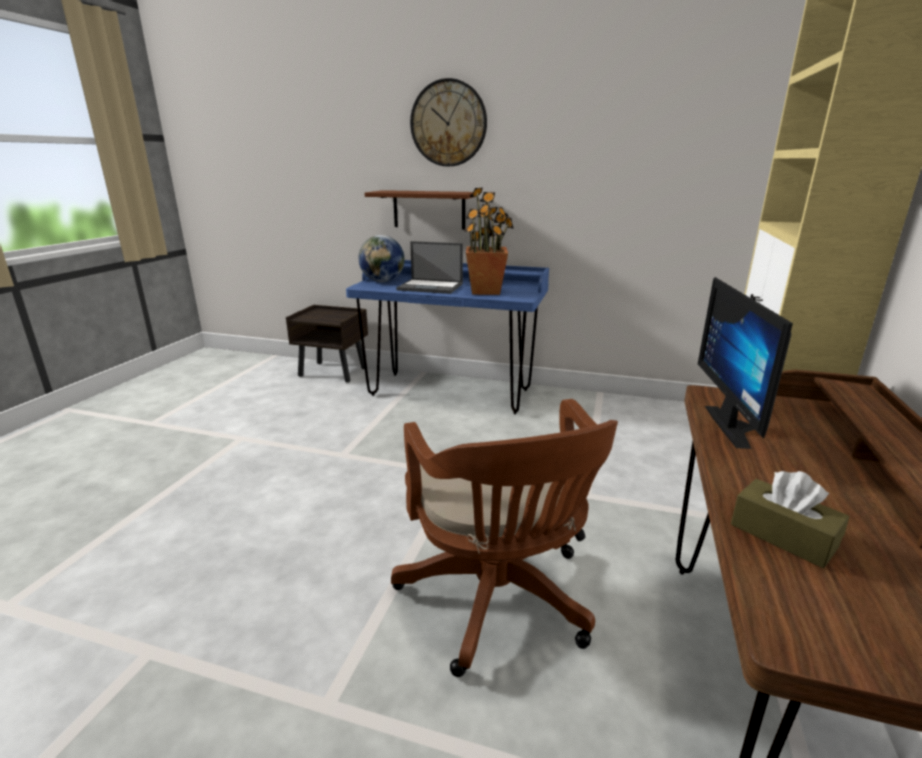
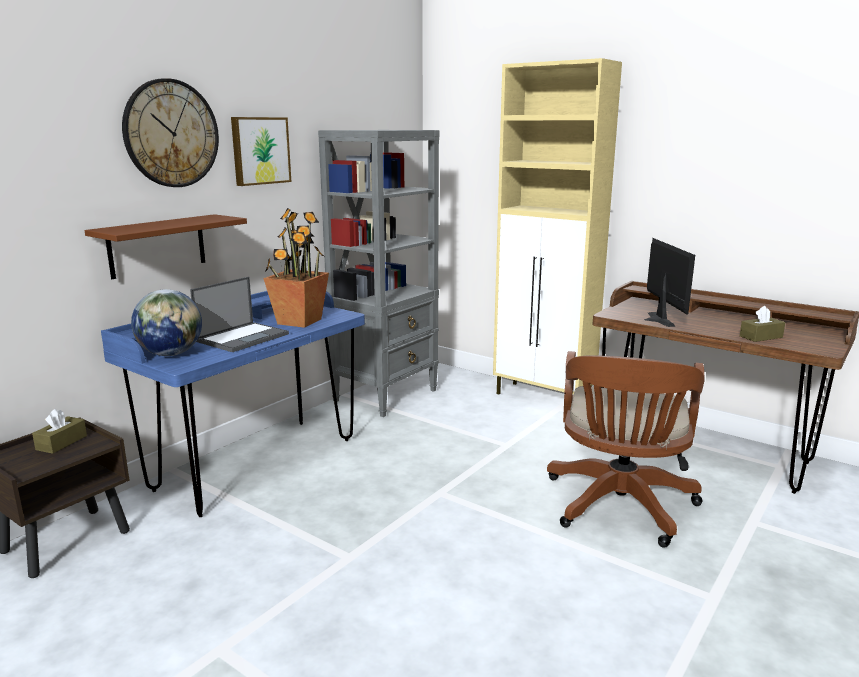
camera: 70 degrees left, 5 degrees down
(336, 315) = (61, 443): none -> brown tissue box
(499, 601) = (619, 508): brown office chair -> brown office chair turned 105 degrees clockwise
(531, 139) = (260, 150): none -> picture
(623, 409) = (386, 395): none -> grey bookcase
(737, 426) = (654, 319): monitor -> monitor turned 120 degrees counterclockwise

